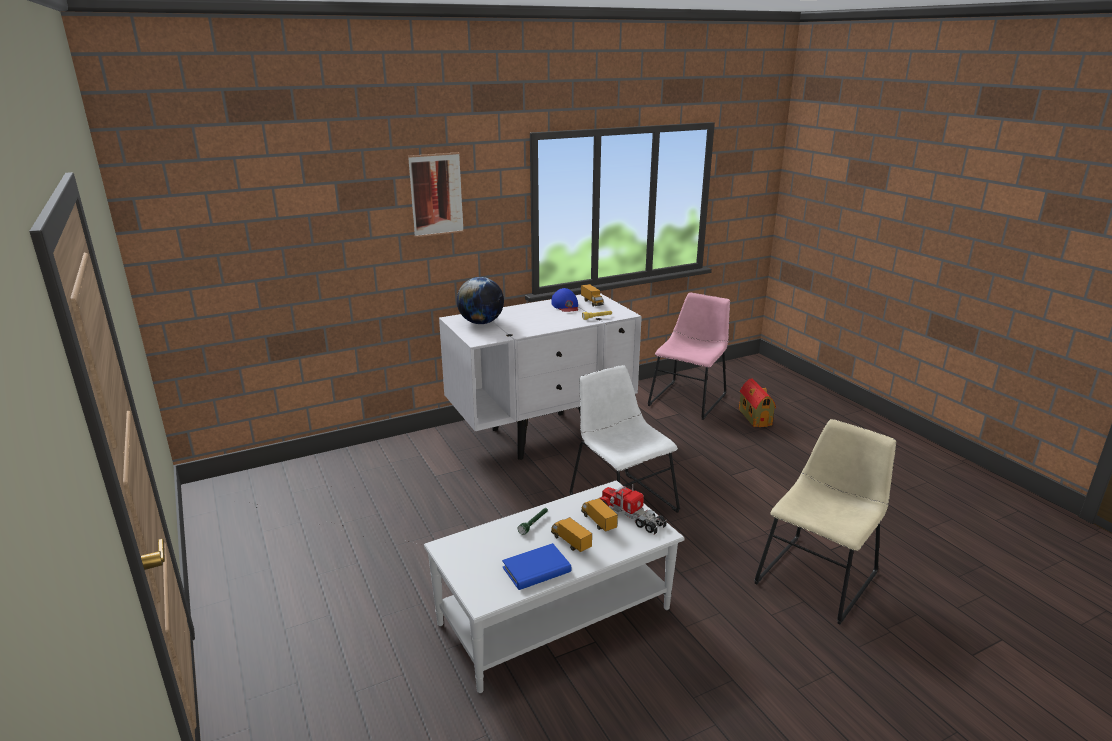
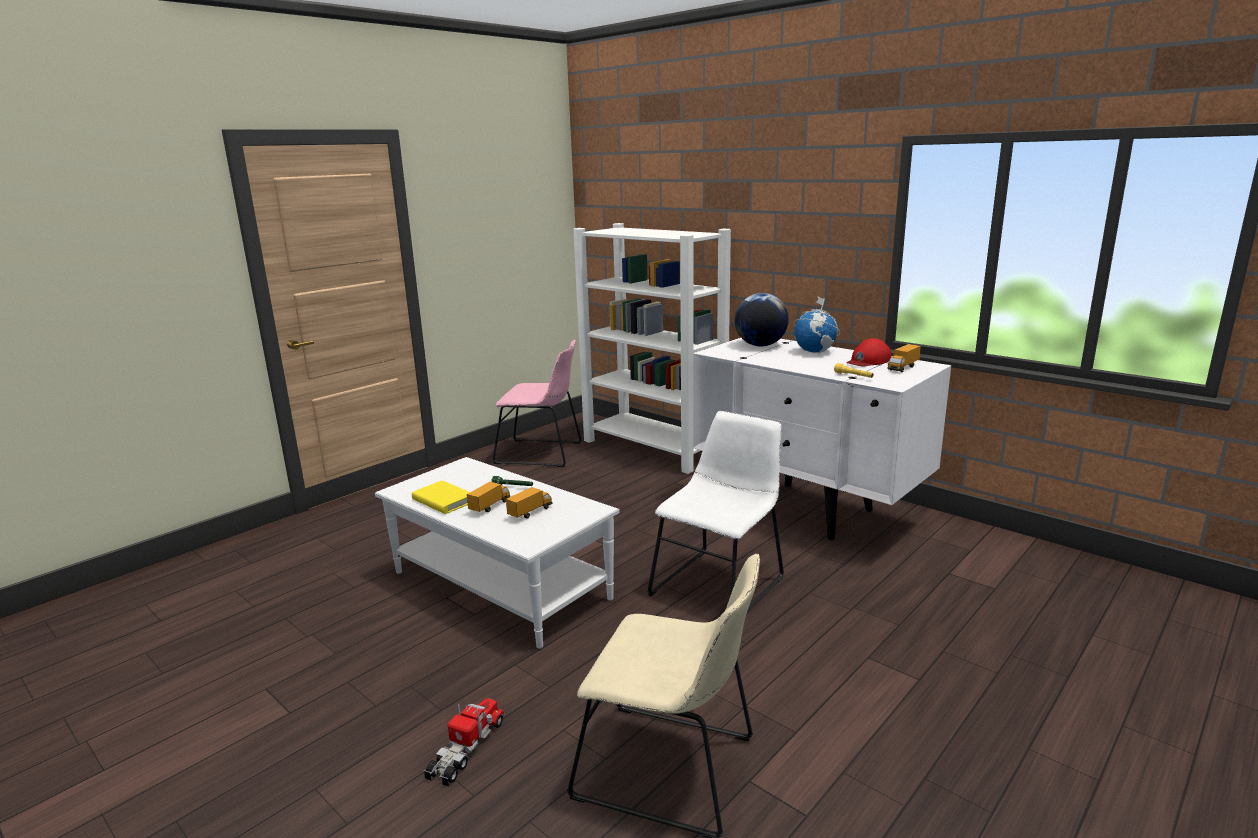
camera: 70 degrees right, 5 degrees down
(344, 467) = (653, 447): none -> white bookcase
(436, 195) = (786, 203): picture -> none
(522, 312) = (815, 351): none -> globe
(536, 570) = (443, 501): blue book -> yellow book
(565, 305) = (868, 361): blue cap -> red cap
(632, 516) = (551, 526): toy truck -> toy truck (466, 749)
(689, 398) = (1056, 589): pink chair -> pink chair (542, 453)
(754, 416) = (1092, 660): toy house -> none

